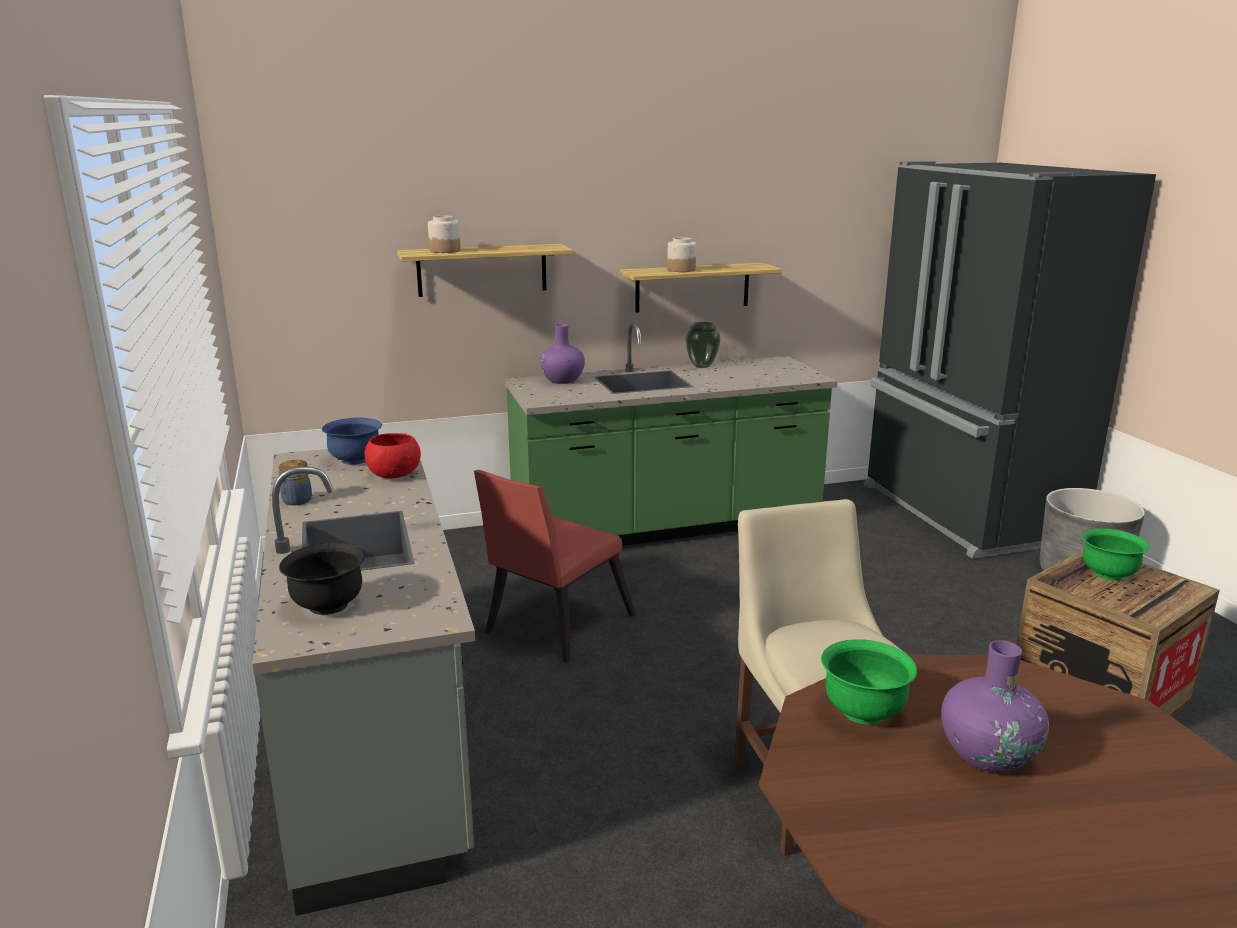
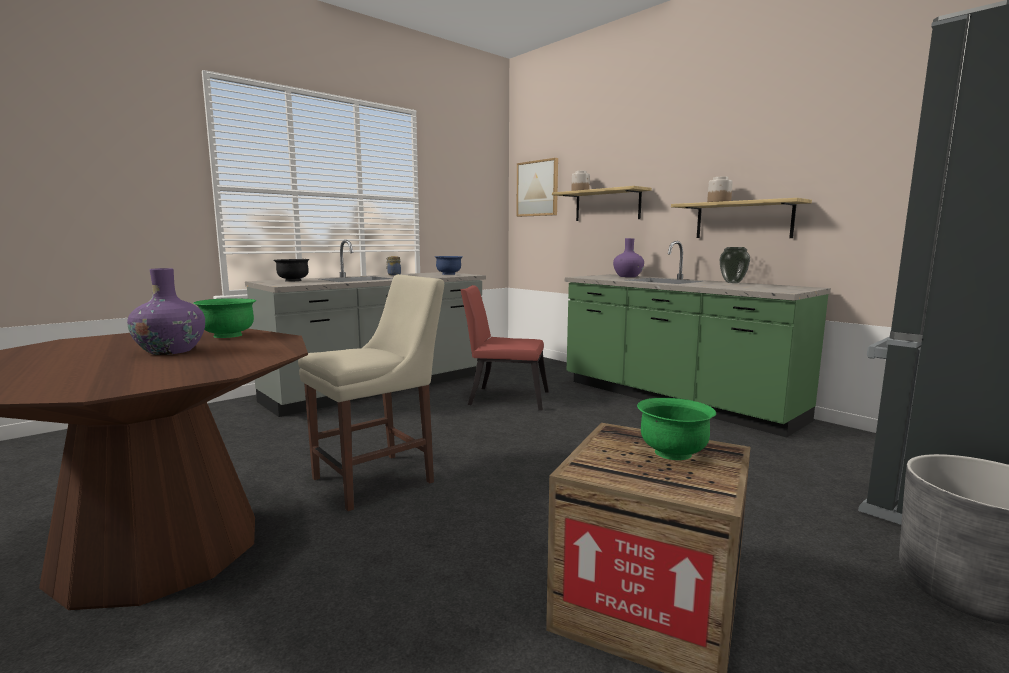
camera: 65 degrees right, 10 degrees down
(310, 238) = (537, 188): none -> picture
(394, 475) = (436, 276): red bowl -> none

